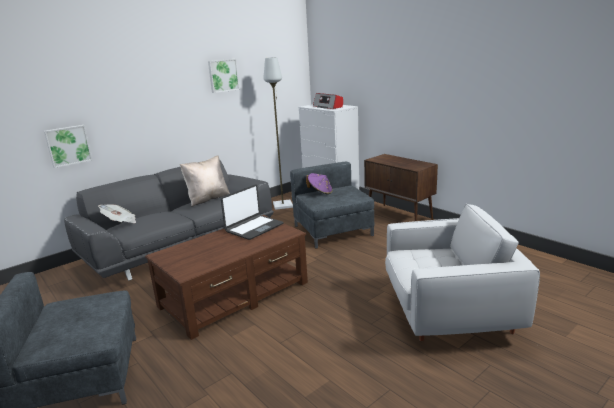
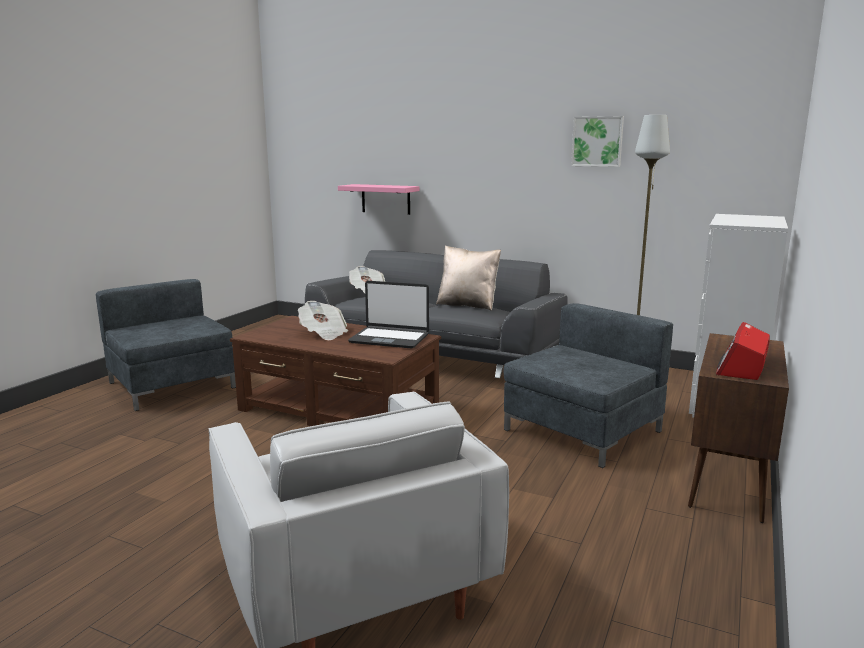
camera: 65 degrees right, 5 degrees down
(68, 145) = (385, 199): picture -> pink shelf
(215, 246) = (323, 333): none -> newspaper
(320, 192) = (582, 353): purple hat -> none
(328, 107) = (743, 220): radio -> radio (742, 366)

